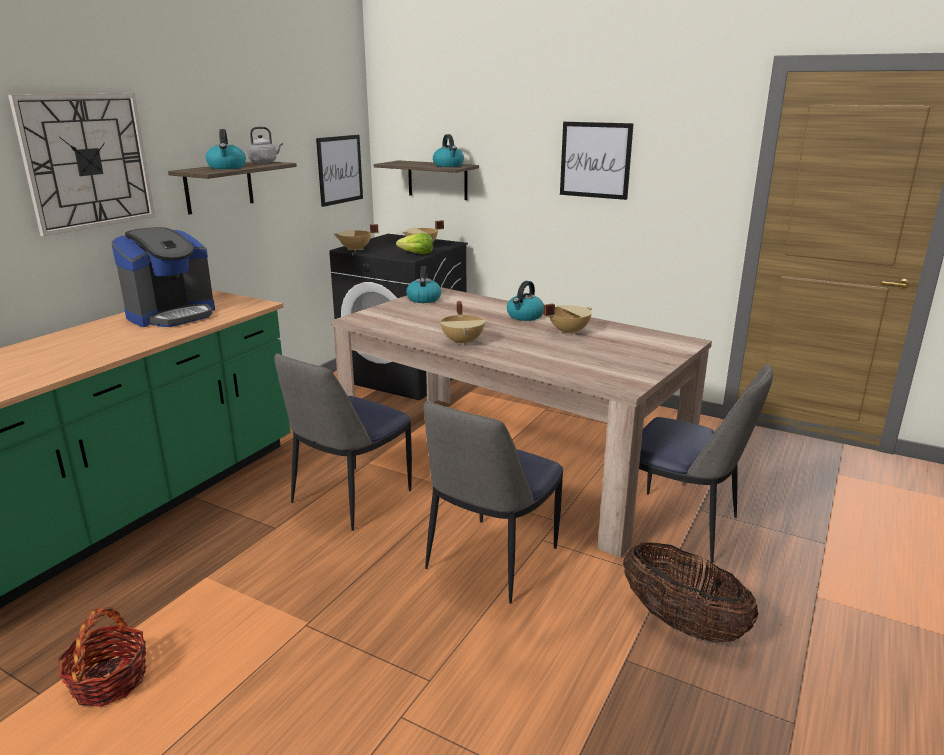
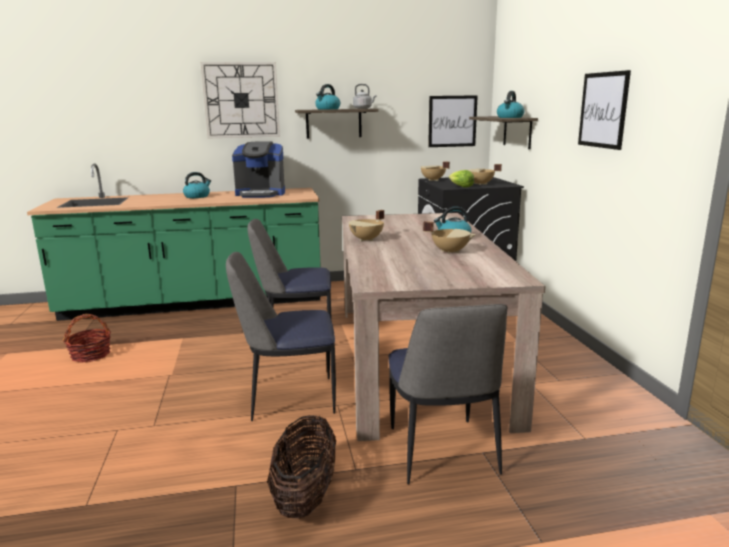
camera: 50 degrees right, 5 degrees down
(423, 299) = (425, 217): kettle -> kettle (197, 196)

